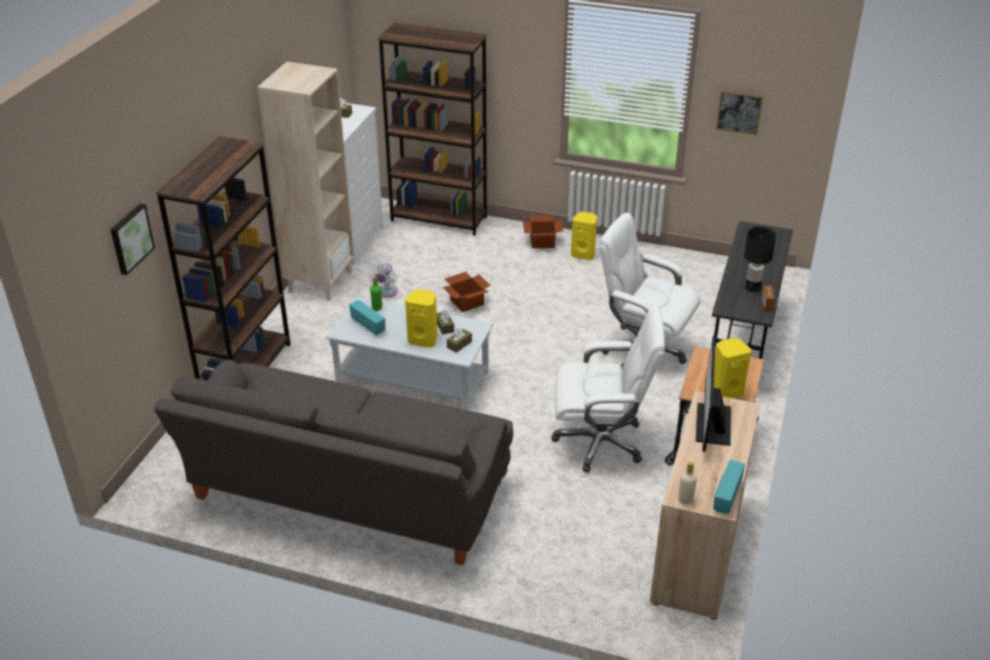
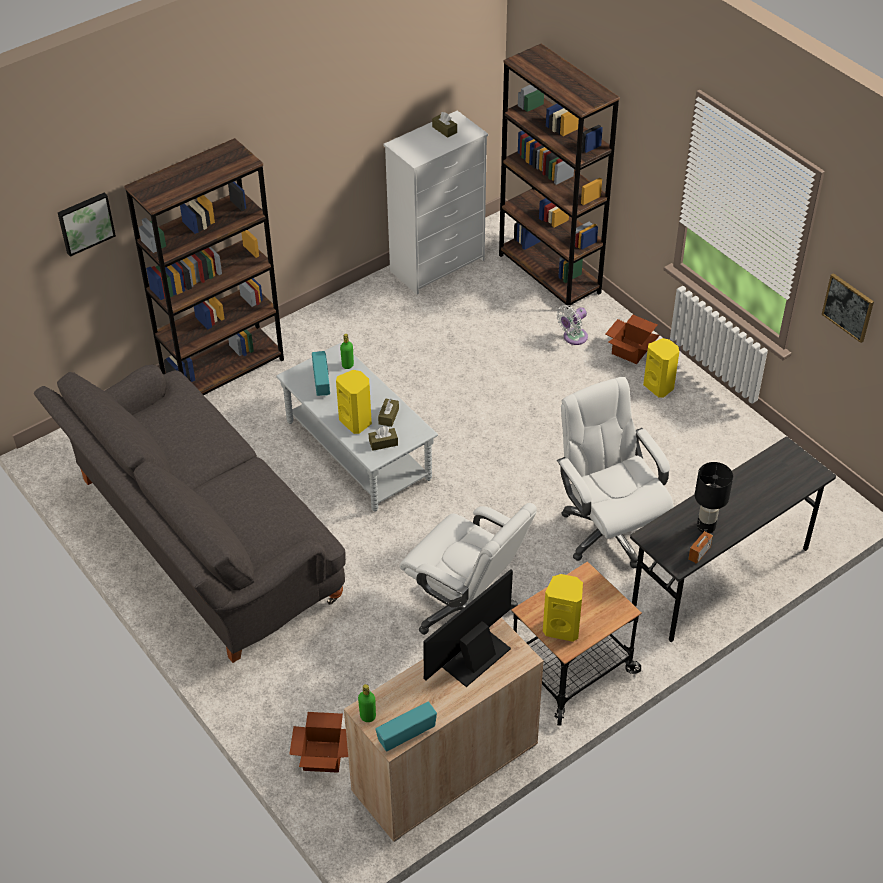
camera: 35 degrees right, 10 degrees up
(320, 281) = (369, 300): beige bookcase -> none
(386, 293) = (418, 342): white fan -> white fan (573, 338)
(467, 301) = (486, 389): cardboard box -> cardboard box (323, 755)
(685, 500) = (368, 716): beige bottle -> green bottle

